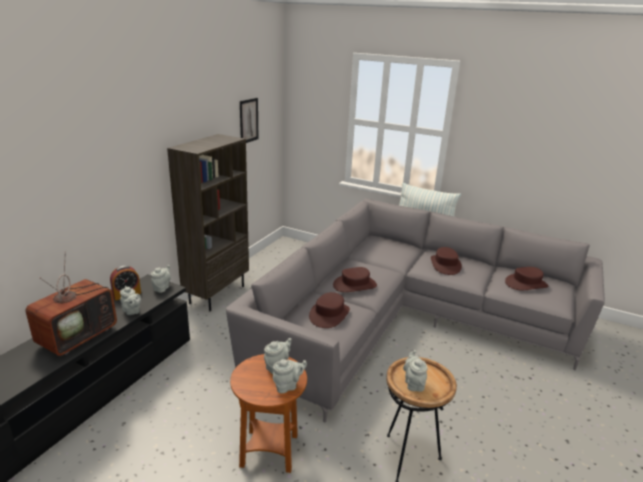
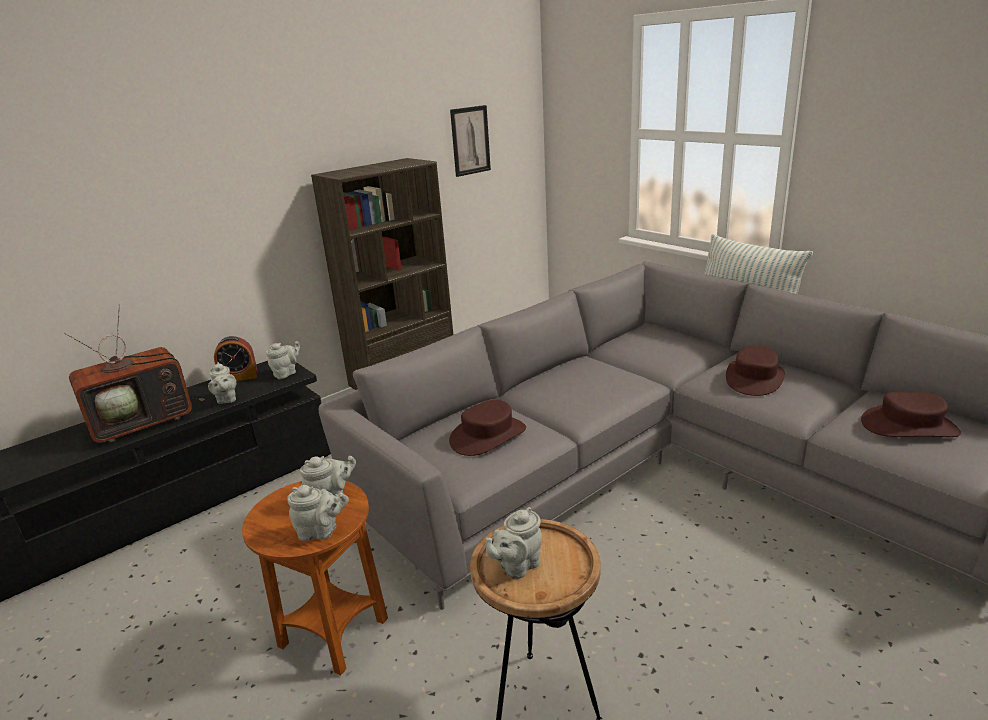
camera: 25 degrees right, 0 degrees up
(354, 285) = (564, 396): brown hat -> none
(413, 383) = (517, 566): grey teapot -> grey teapot turned 150 degrees counterclockwise

